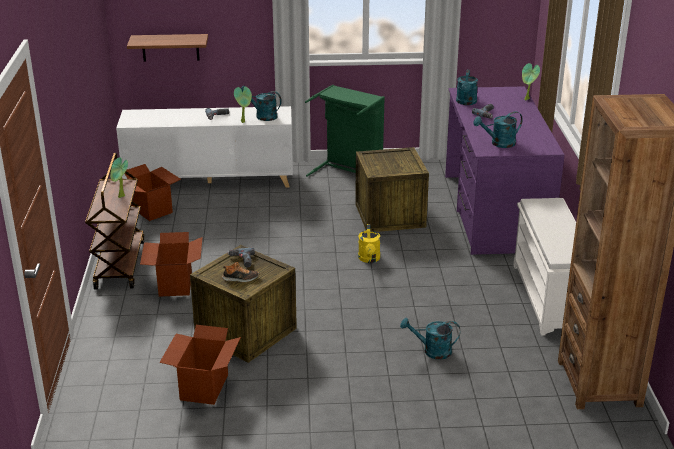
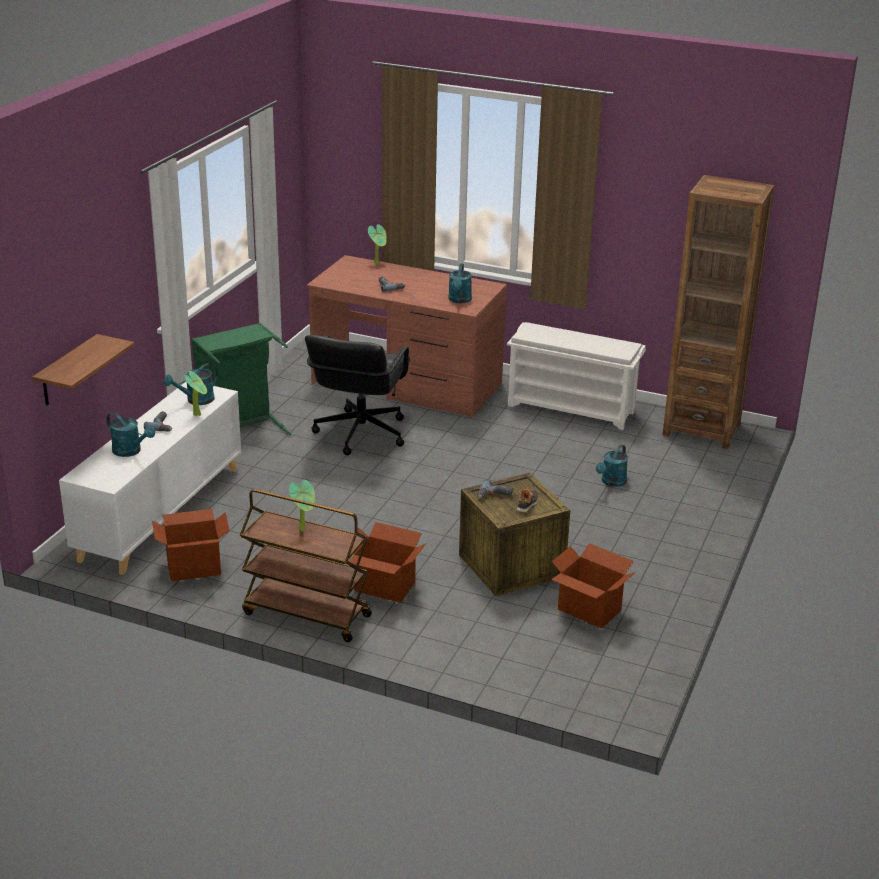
camera: 65 degrees left, 0 degrees up
(369, 259) = (435, 467): yellow watering can -> none
(390, 215) = (360, 433): crate -> black office chair
(466, 102) = (353, 287): turquoise watering can -> turquoise watering can (131, 451)
(494, 212) = (407, 383): purple desk -> brown desk

